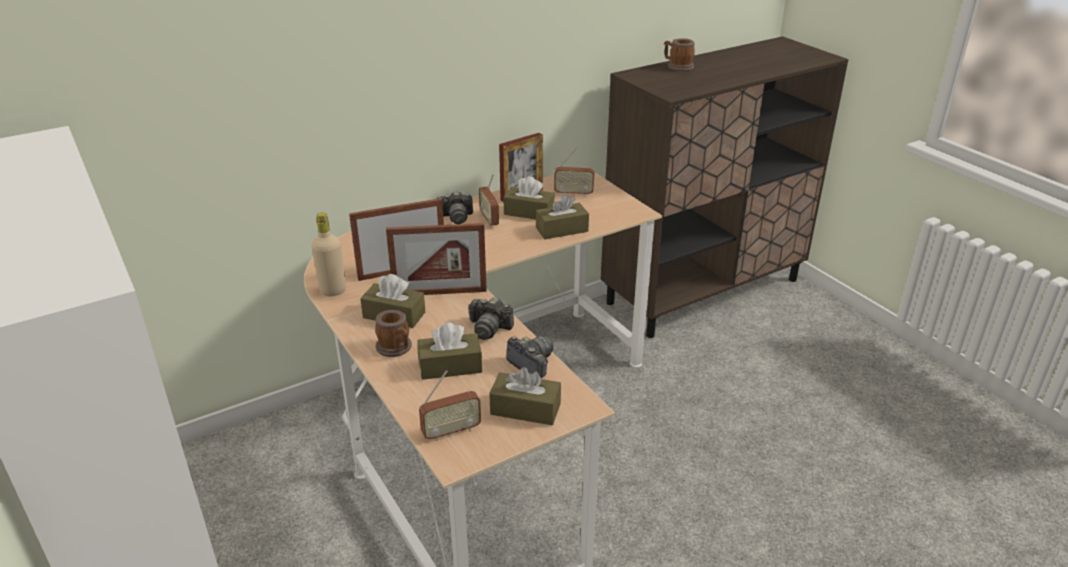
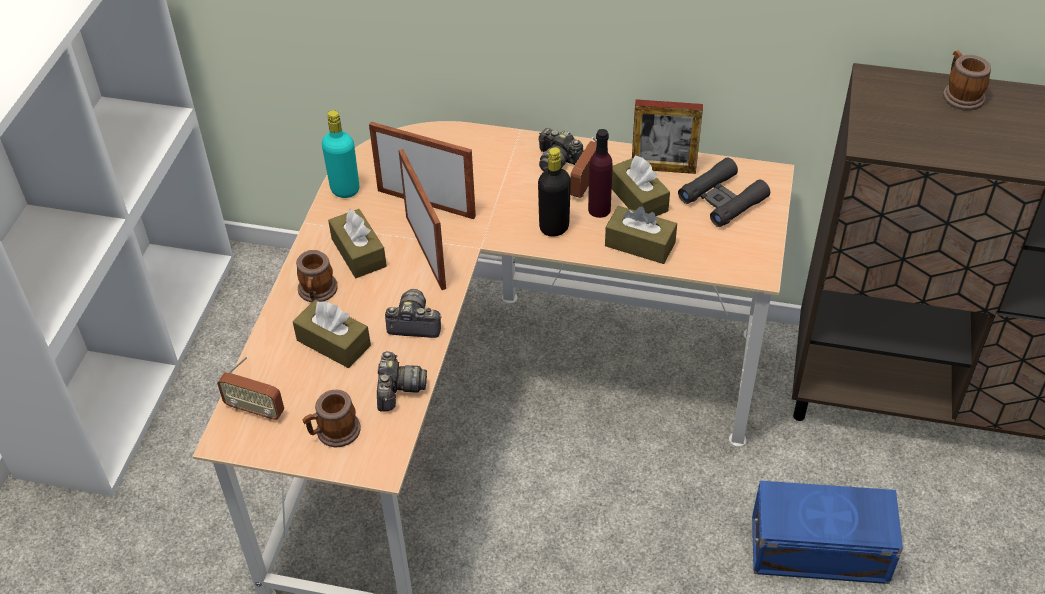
camera: 45 degrees right, 15 degrees up
(333, 291) = (345, 190): beige bottle -> turquoise bottle
(440, 293) = (425, 252): picture frame -> picture frame turned 150 degrees counterclockwise
(489, 328) = (414, 323): camera -> camera turned 120 degrees clockwise
(502, 245) = (554, 227): none -> black bottle
(515, 226) = (599, 209): none -> purple bottle
(525, 409) = (333, 432): brown tissue box -> mug
(573, 193) = (722, 199): radio -> black binoculars
(740, 386) = (821, 551): none -> blue storage box

